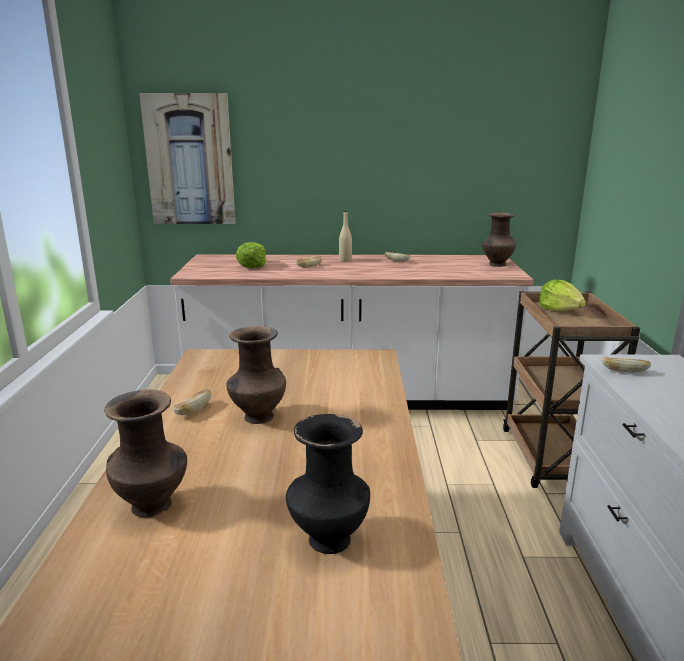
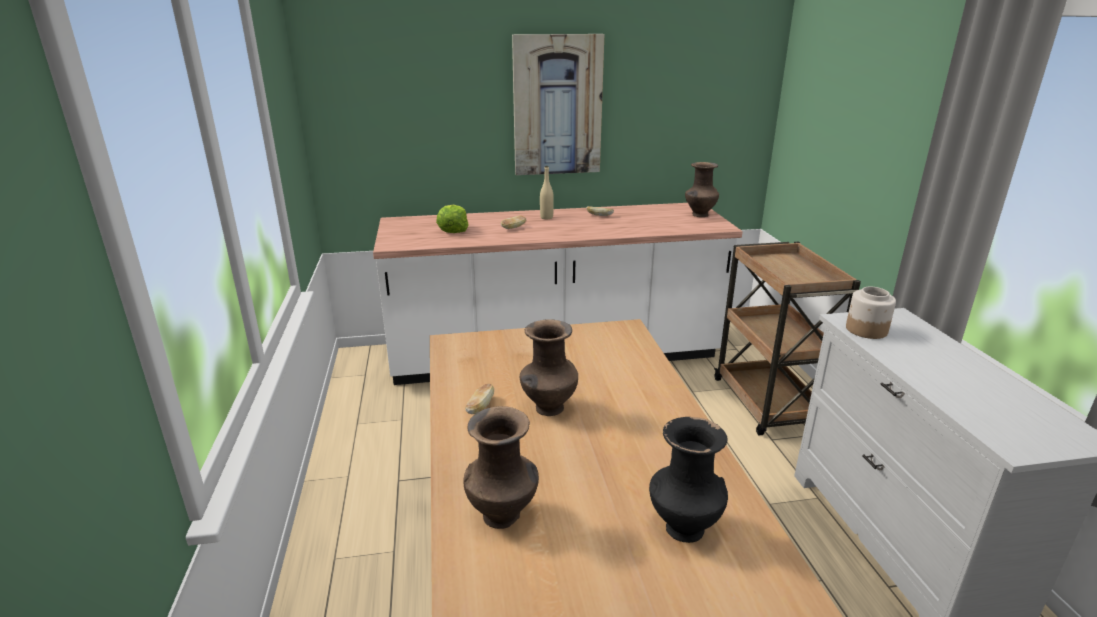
camera: 10 degrees left, 5 degrees up
(190, 160) = (369, 114): picture -> picture (557, 106)
(560, 310) = (776, 263): lettuce -> none
(624, 371) = (866, 330): bread -> jar

